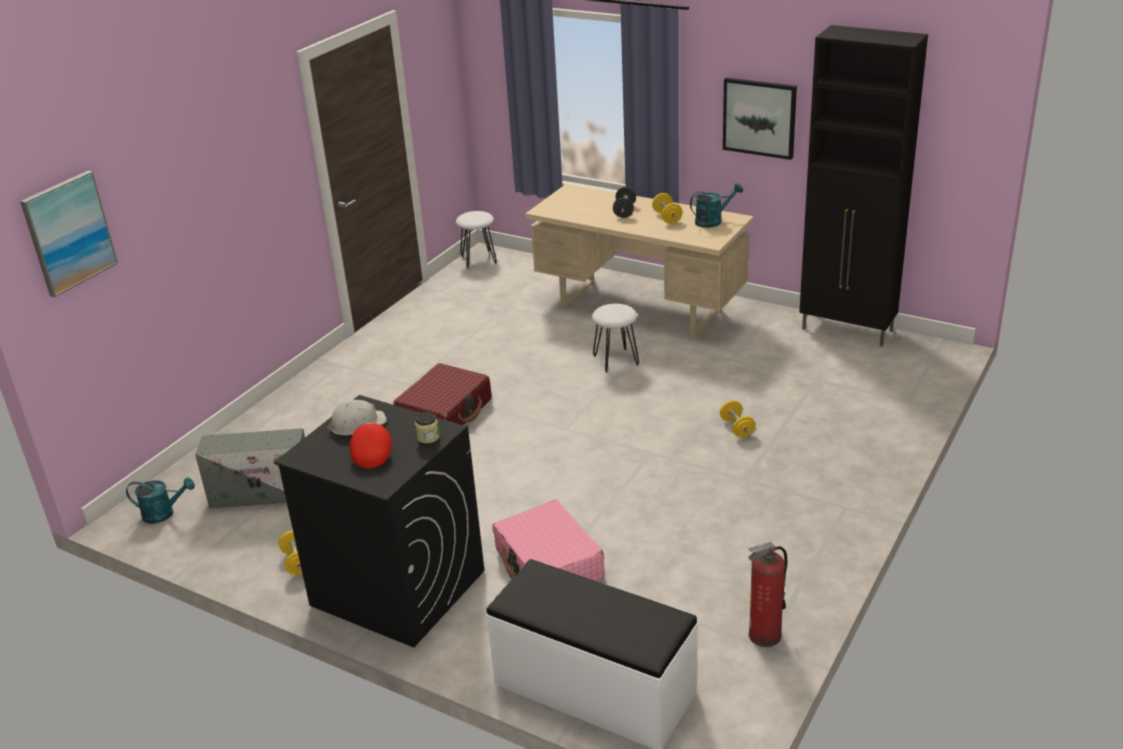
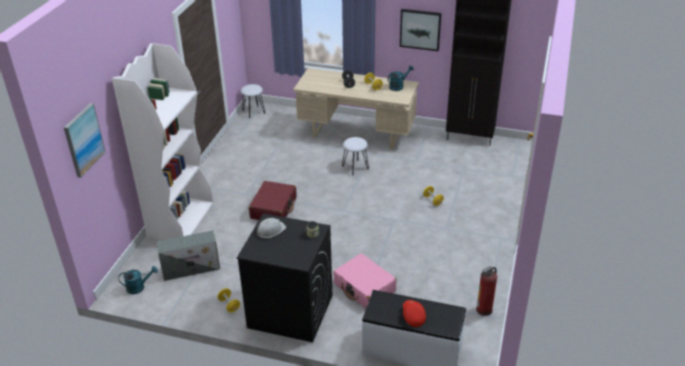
camera: 15 degrees left, 5 degrees up
(283, 415) = (181, 220): none -> white bookcase
(372, 453) = (287, 246): red cap -> red cap (412, 316)

